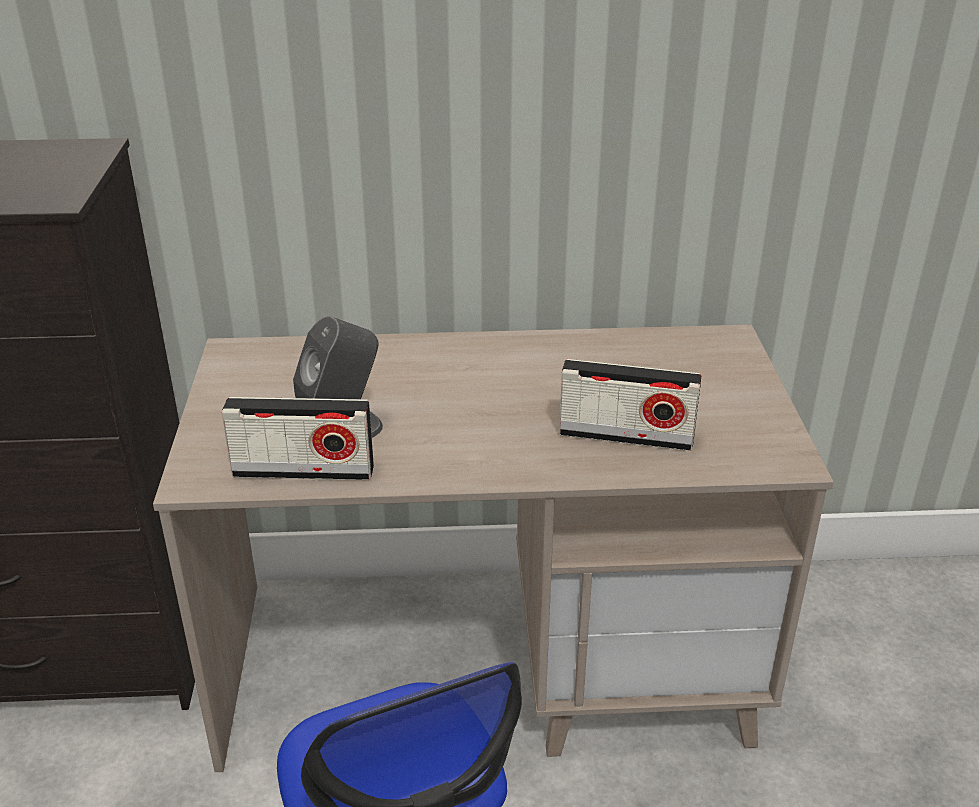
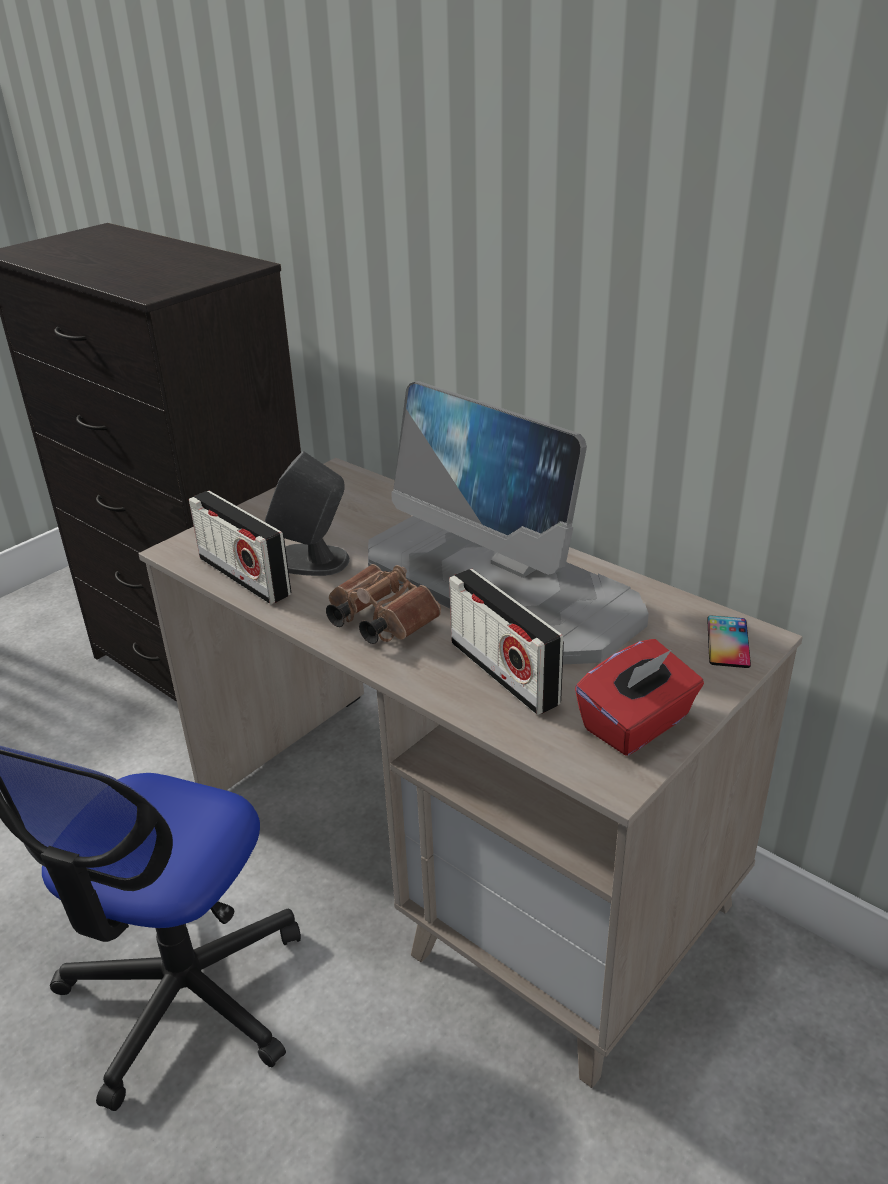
camera: 45 degrees right, 0 degrees up
(480, 448) = (378, 621): none -> brown binoculars
(526, 379) = (501, 587): none -> monitor
(721, 347) = (728, 642): none -> phone
(752, 424) = (637, 724): none -> red tissue box

